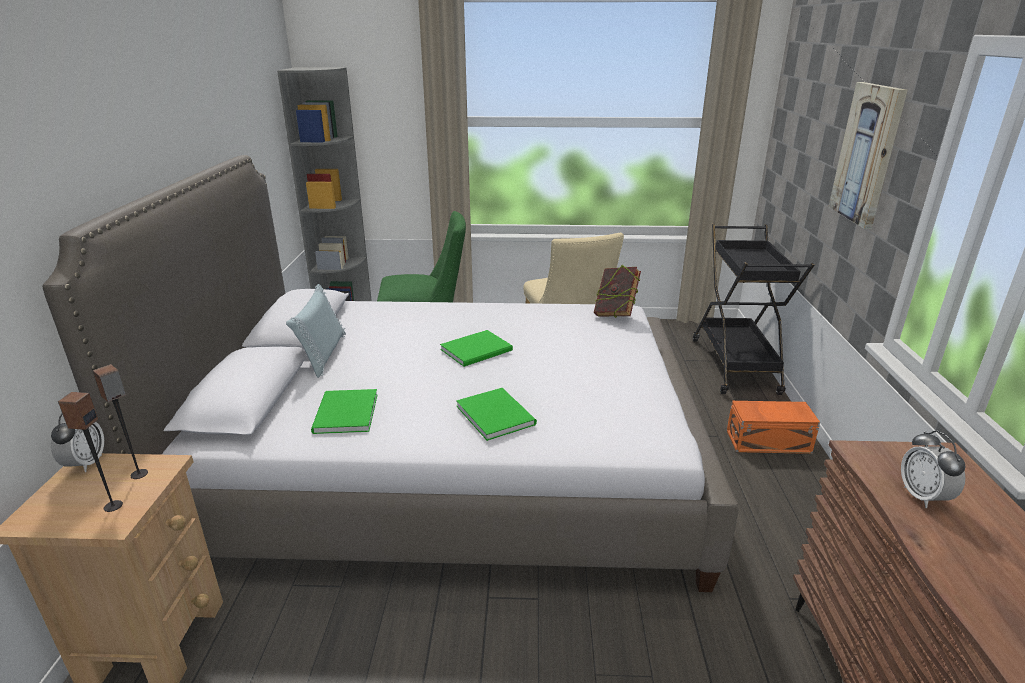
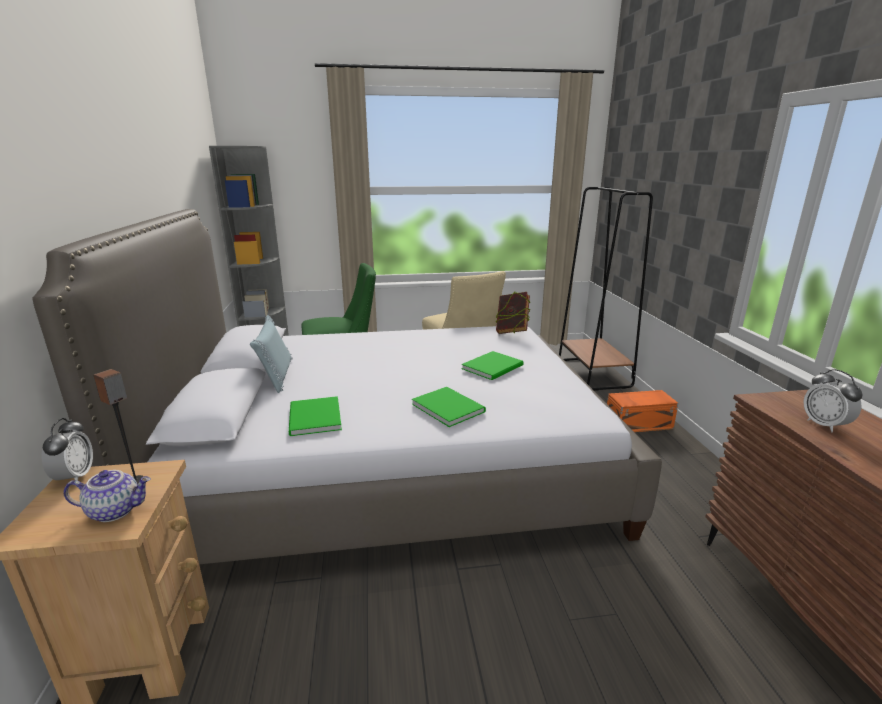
camera: 10 degrees left, 5 degrees down
(113, 506) = (116, 510): speaker -> teapot
(478, 350) = (413, 363): green book -> green book (494, 367)
(734, 366) = (593, 373): black cart -> clothes rack
(867, 154) = (695, 195): picture -> none

